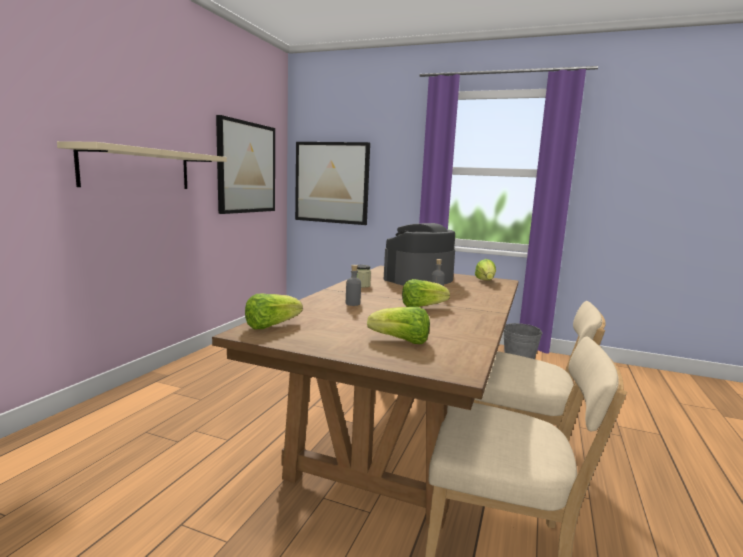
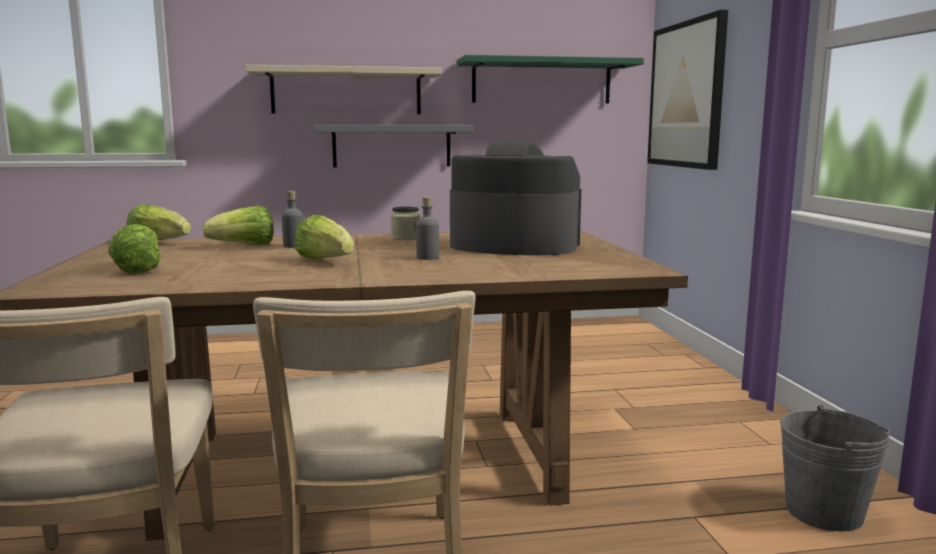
camera: 60 degrees right, 0 degrees up
(169, 214) = (392, 146): none -> grey shelf
(246, 167) = (541, 82): picture -> green shelf
(485, 281) = (602, 264): lettuce -> lettuce (244, 246)

